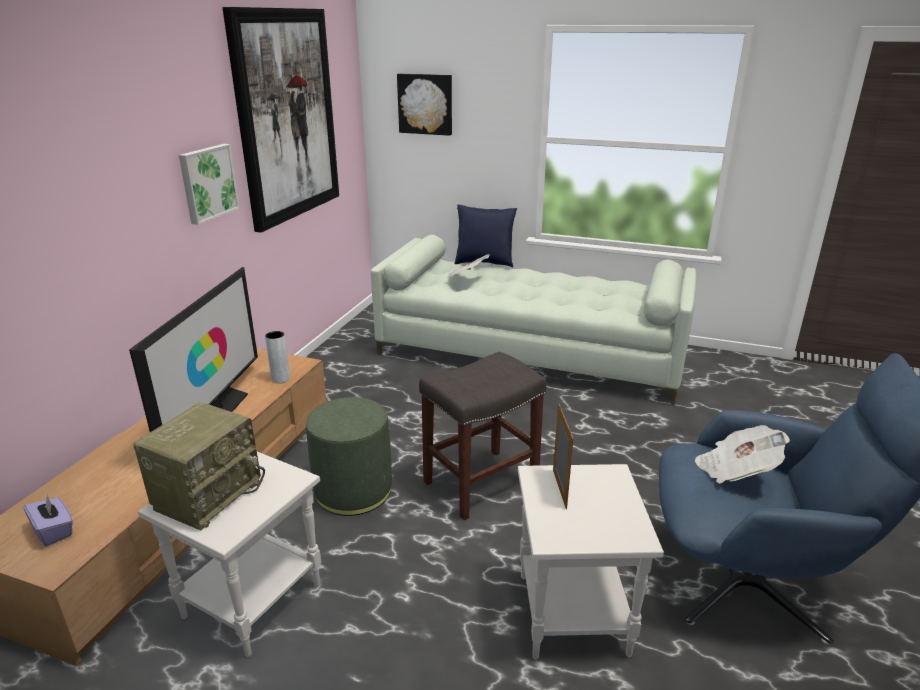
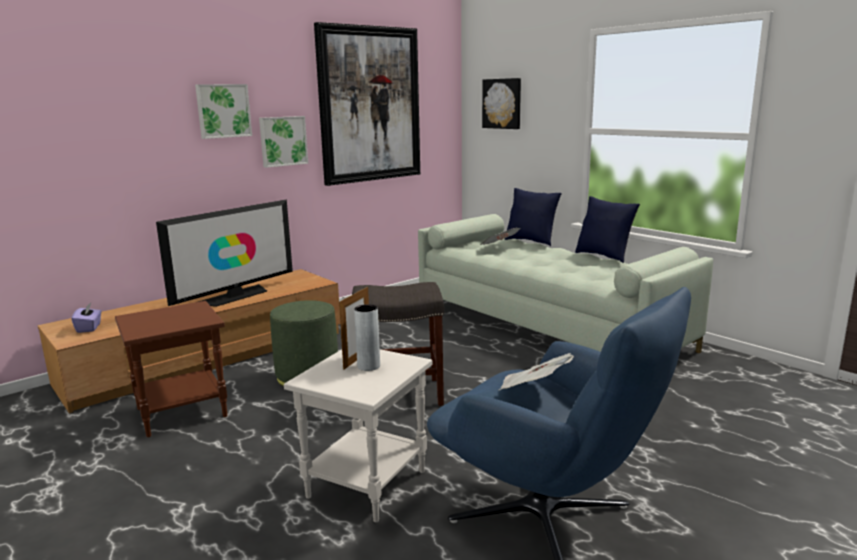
camera: 30 degrees right, 10 degrees down
(137, 152) = (223, 111): none -> picture
(208, 494) = (156, 316): radio -> none
(252, 599) = (182, 412): white side table -> brown side table
(280, 379) = (297, 288): grey vase -> grey vase (368, 366)
(577, 274) = (604, 256): none -> blue pillow

